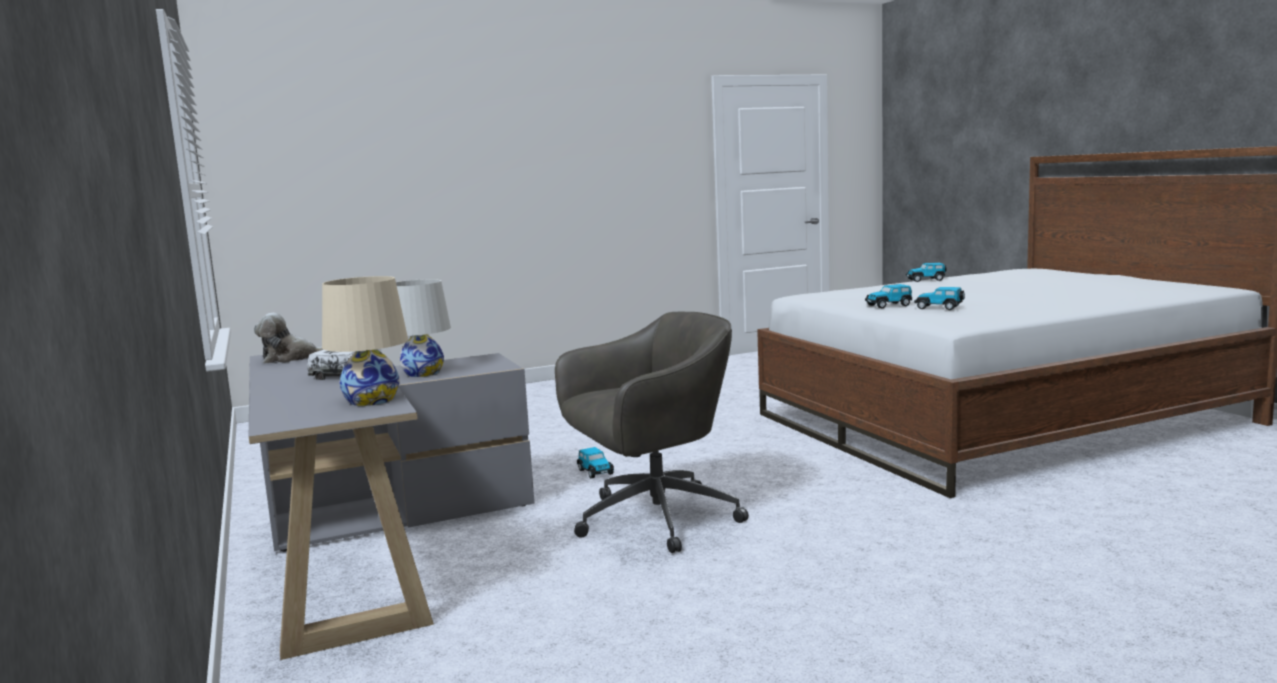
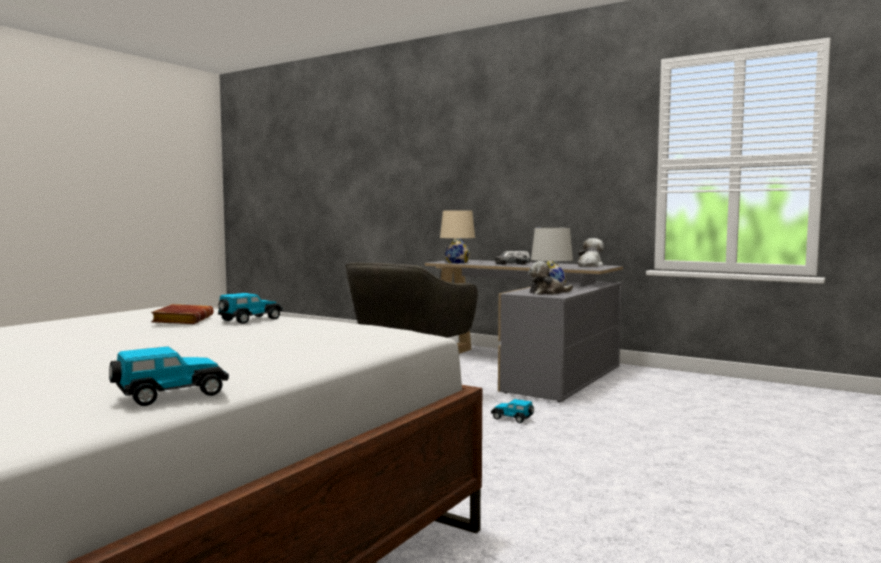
camera: 145 degrees right, 5 degrees down
(472, 363) = (548, 293): none -> plush toy
(939, 308) = (182, 320): toy car -> brown book

